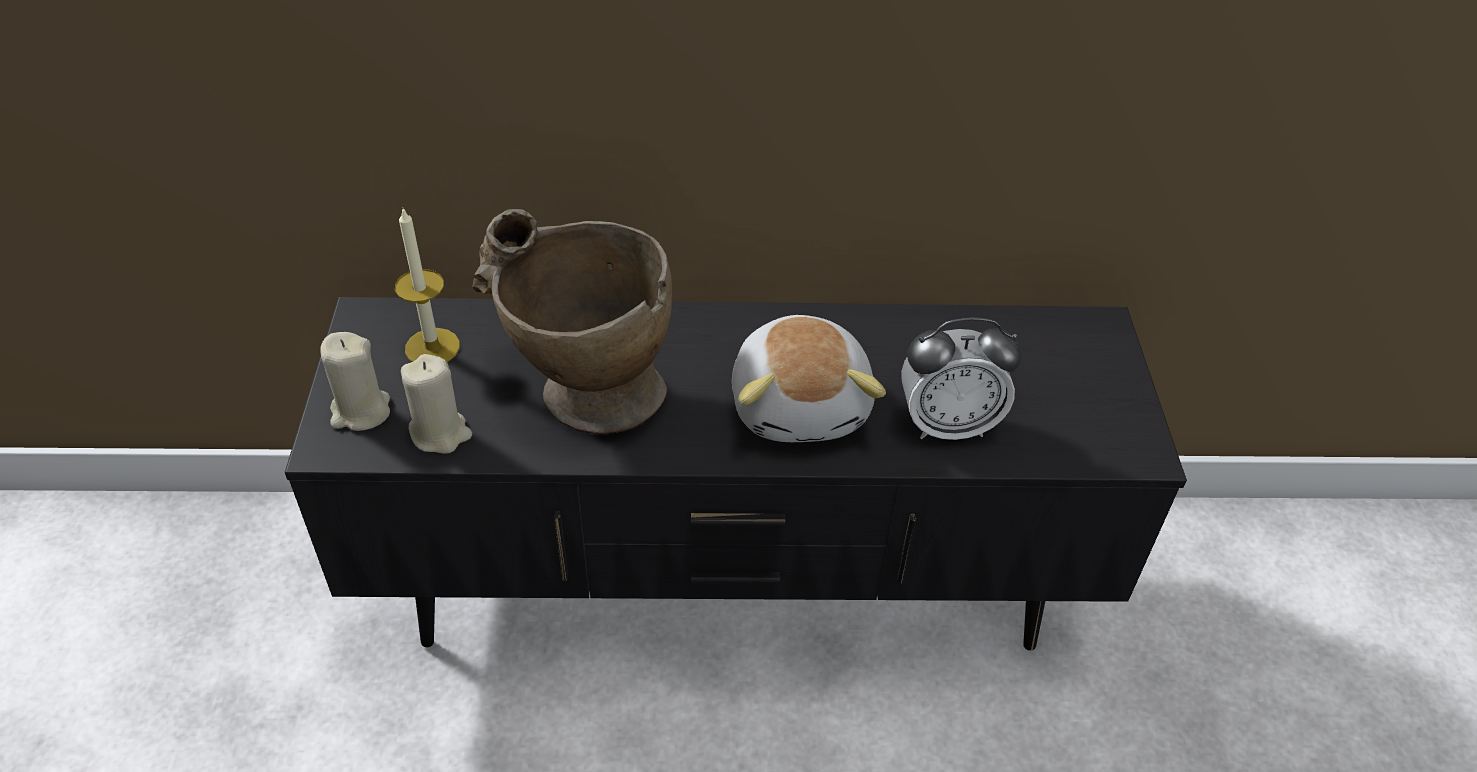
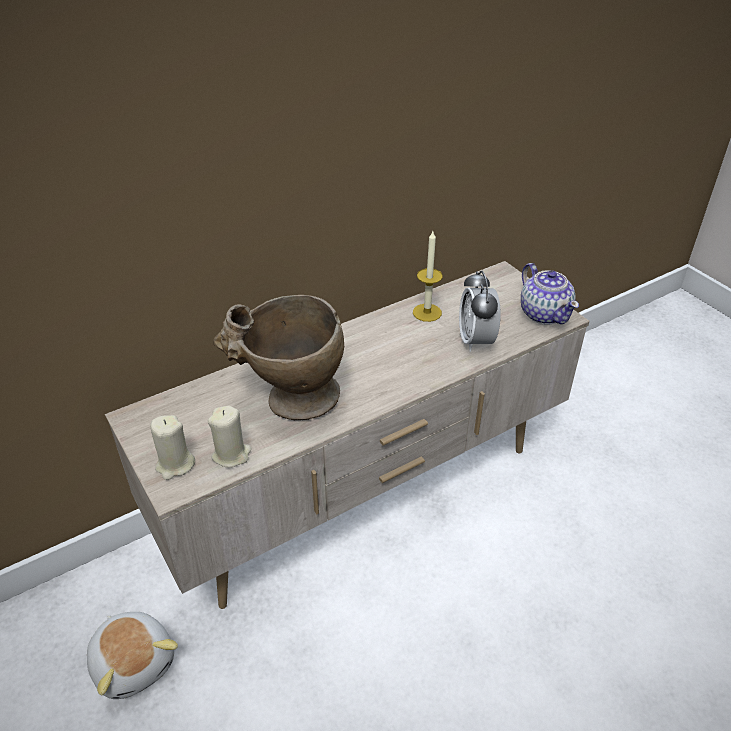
camera: 30 degrees left, 5 degrees down
(432, 347) = (187, 415): candle -> candle (427, 312)
(730, 592) = (365, 497): black tv stand -> beige tv stand
(801, 404) = (403, 360): plush toy -> plush toy (134, 662)
(948, 424) = (476, 340): alarm clock -> alarm clock turned 120 degrees clockwise
(1112, 431) = (544, 313): none -> teapot

